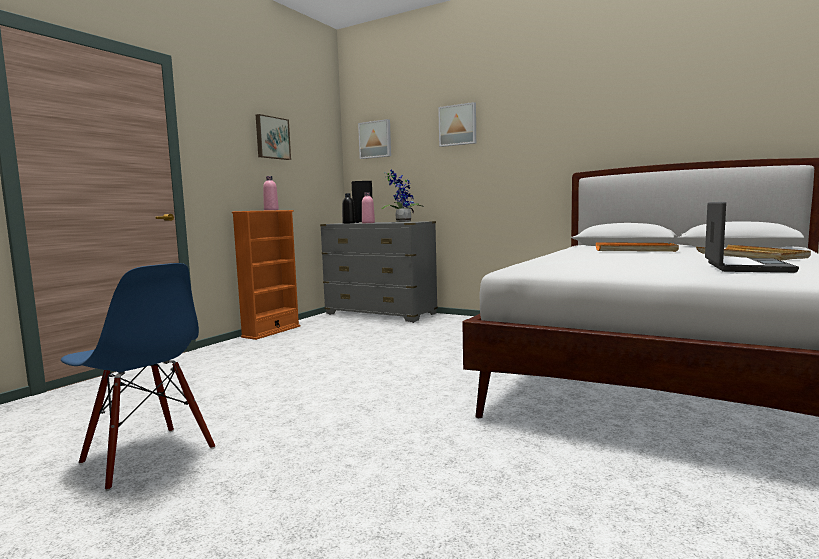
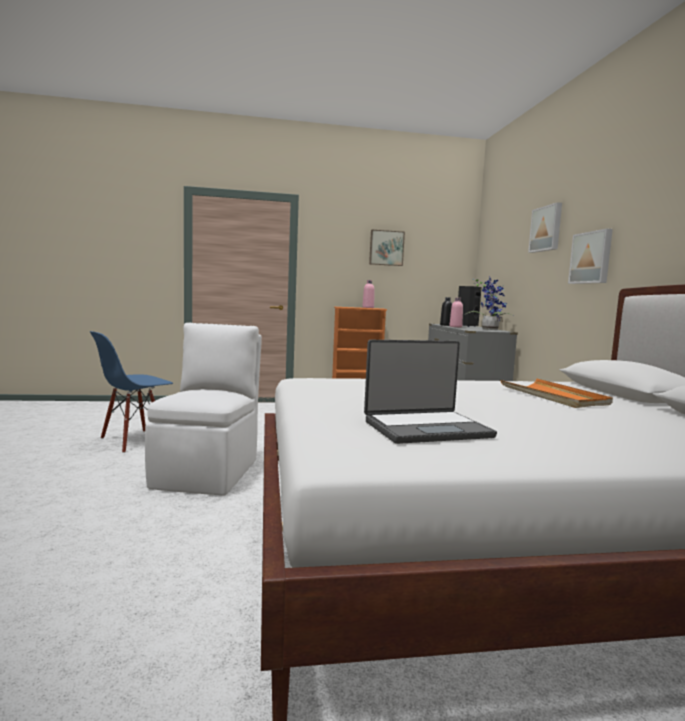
camera: 50 degrees right, 0 degrees up
(147, 456) = (134, 441): blue chair -> blue chair turned 45 degrees clockwise
(360, 431) = (208, 472): none -> white chair
(375, 139) = (494, 245): picture -> picture (591, 258)
(751, 256) = (582, 432): beige tray -> none

